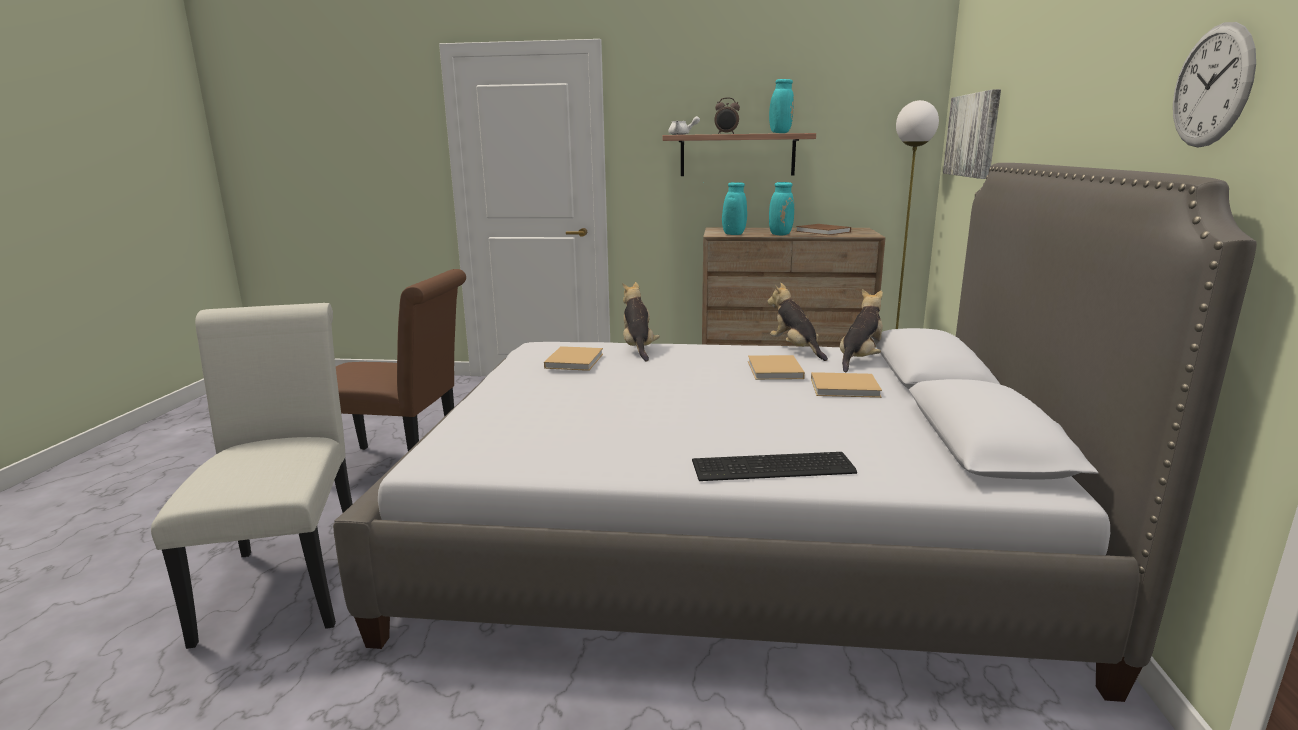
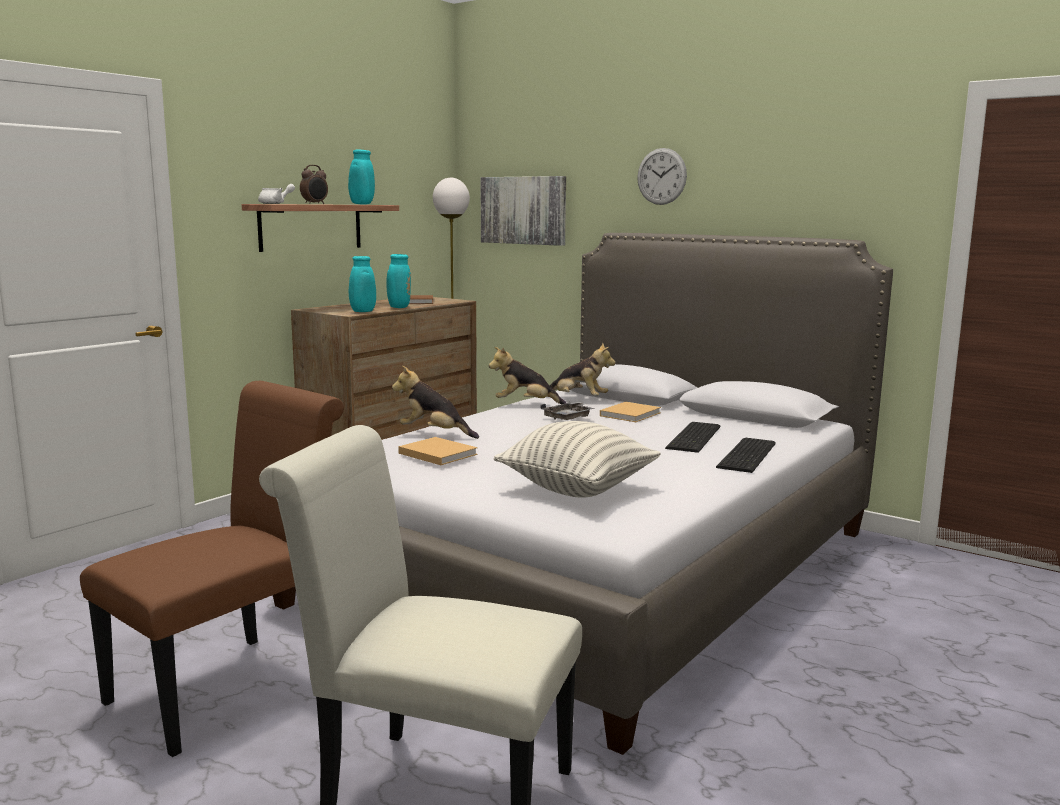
camera: 60 degrees left, 5 degrees down
(540, 421) = (577, 489): none -> pillow
(775, 370) = (569, 417): beige book -> grey tray
(805, 430) = (696, 437): none -> keyboard
(860, 360) = (578, 399): plush toy -> plush toy turned 135 degrees clockwise
(1212, 86) = (823, 192): wall clock -> wall clock (661, 176)

